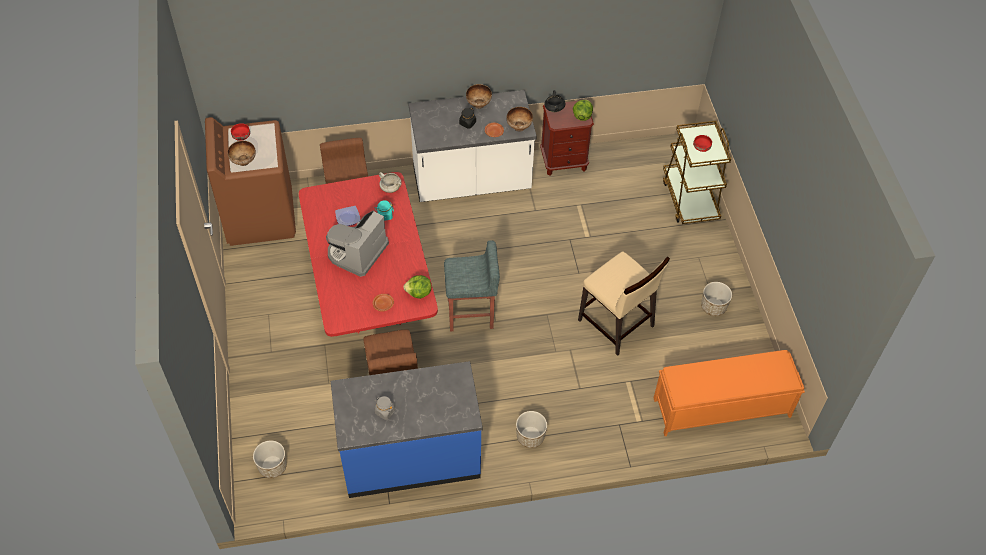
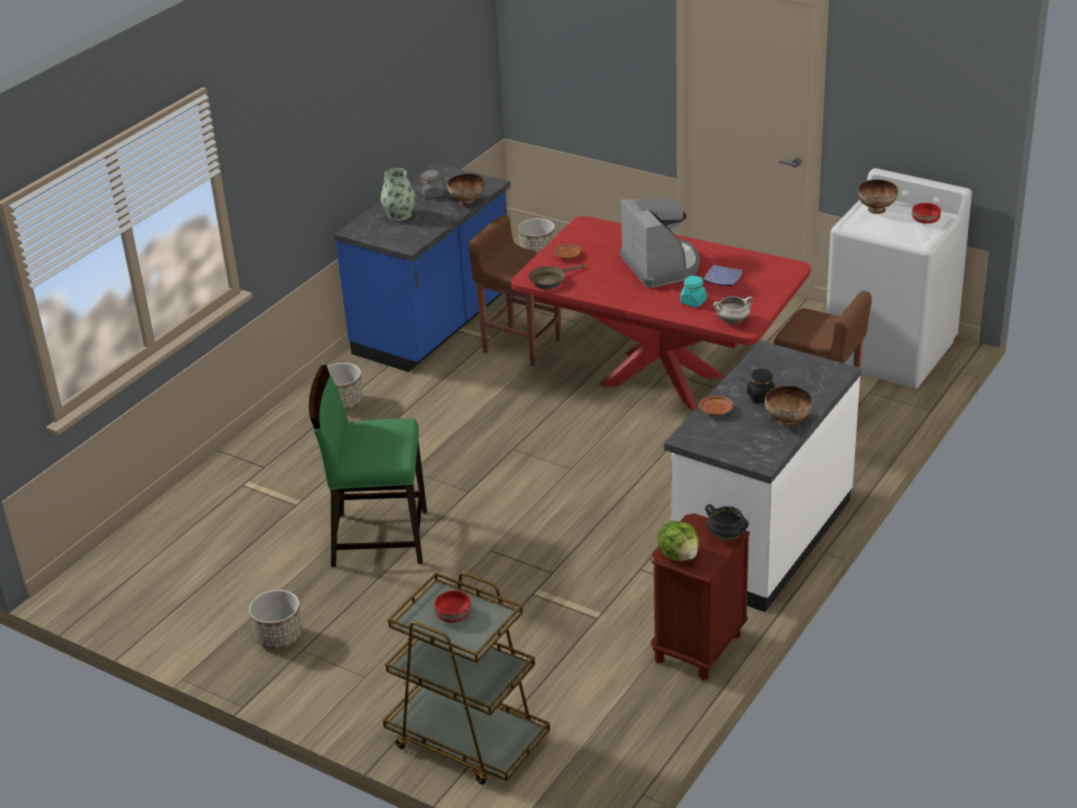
camera: 135 degrees right, 20 degrees down
(260, 216) = (891, 352): brown washing machine -> white washing machine
(418, 293) = (550, 281): lettuce -> brown frying pan
(428, 408) = (399, 215): none -> vase
(471, 314) = (547, 437): grey stool -> none
(519, 127) = (699, 436): bowl -> bowl (467, 202)
(616, 324) = (378, 537): beige chair -> green chair
(720, 407) = (163, 552): orange bench -> none

